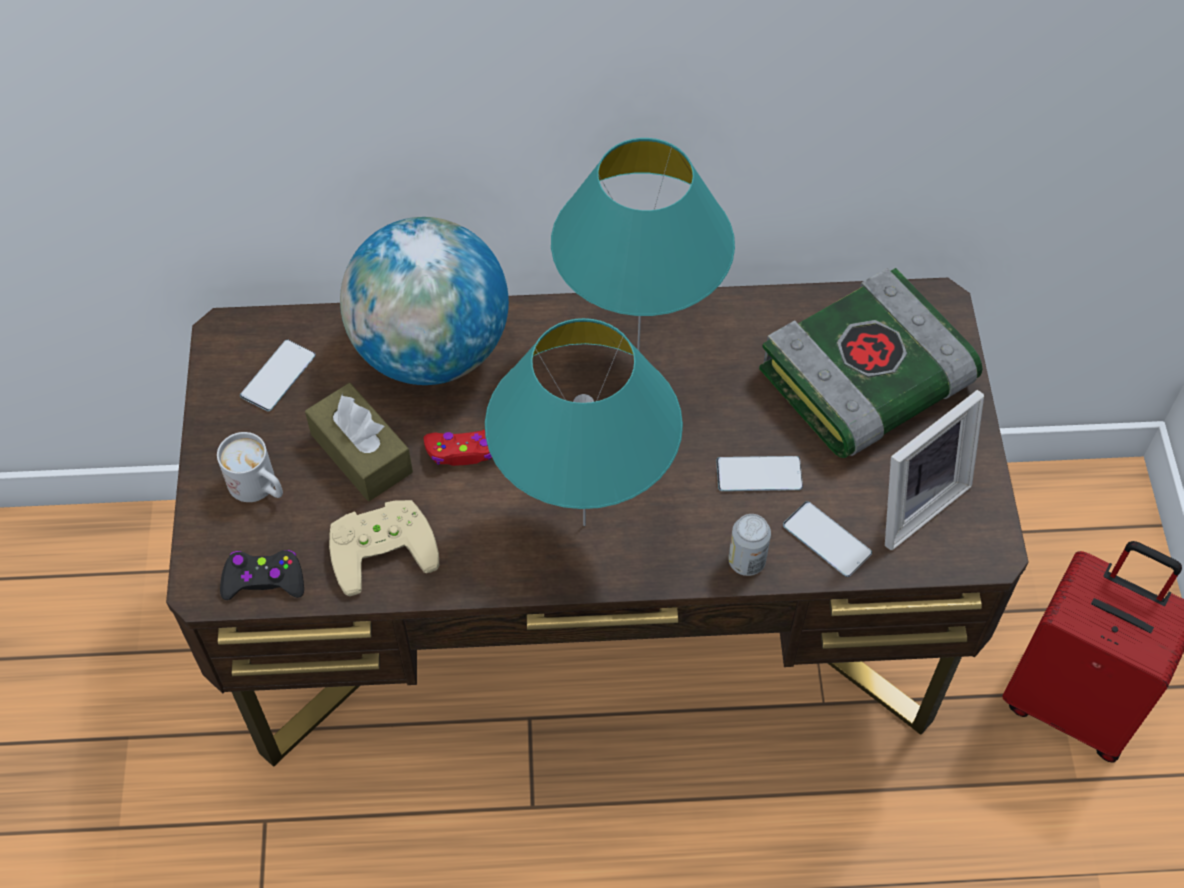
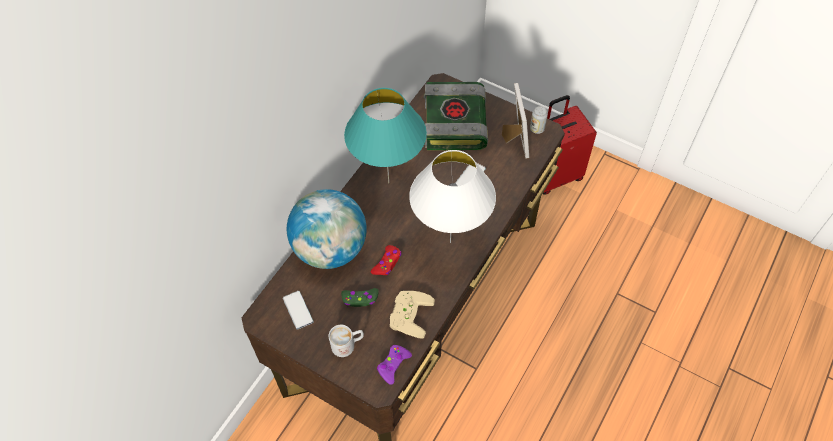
camera: 55 degrees left, 0 degrees up
(264, 580) = (393, 365): black game controller -> purple game controller
(361, 453) = (360, 299): brown tissue box -> green game controller
(584, 524) = (449, 242): turquoise table lamp -> white table lamp
(746, 561) = (502, 201): can -> can (537, 129)
(826, 539) = (511, 173): phone -> none

